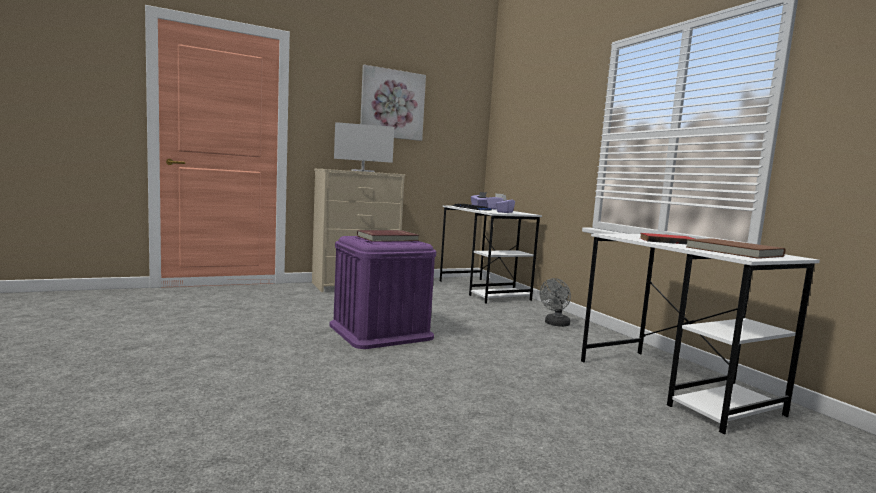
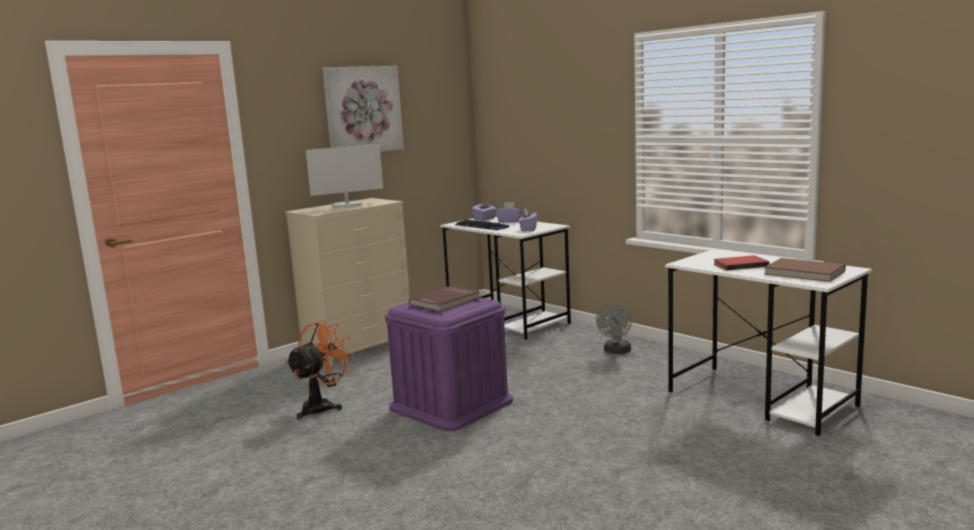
camera: 15 degrees left, 5 degrees up
(284, 313) = (322, 406): none -> orange fan

